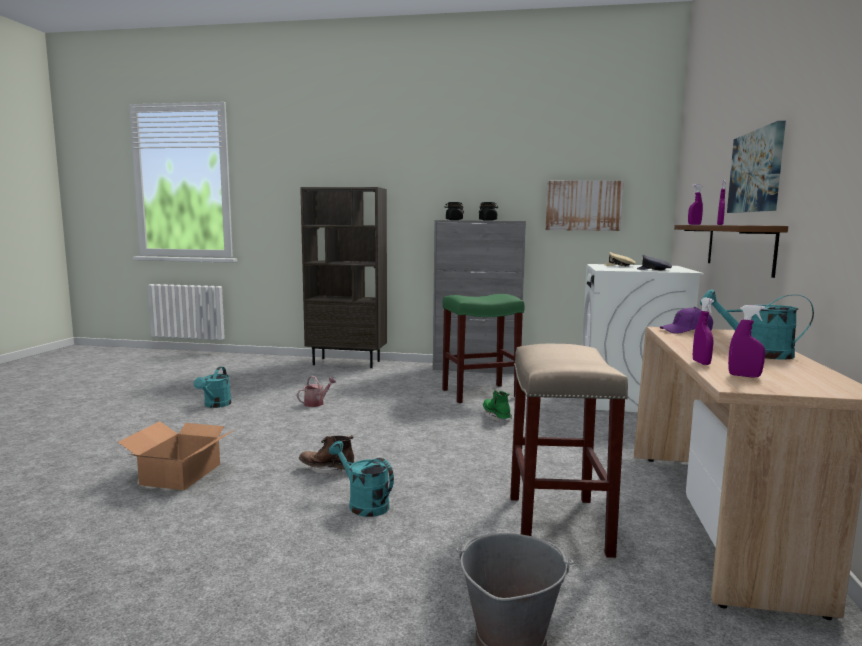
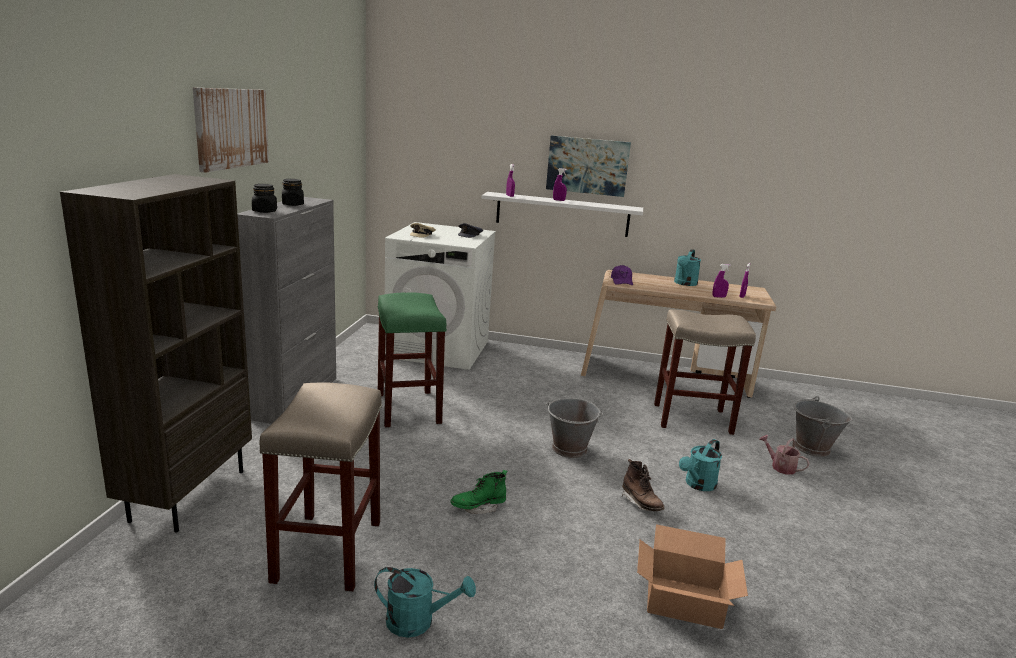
camera: 90 degrees left, 10 degrees up
(286, 387) = (328, 552): none -> beige stool
(316, 403) = (424, 518): watering can -> watering can (780, 467)
(327, 470) = (641, 503): brown boot -> brown boot turned 45 degrees counterclockwise
(429, 446) = (570, 449): none -> grey bucket
(496, 417) = (488, 410): green boot -> green boot (478, 507)
(583, 205) = (328, 169): picture -> picture (231, 128)
(738, 247) = (562, 214): brown shelf -> white shelf

